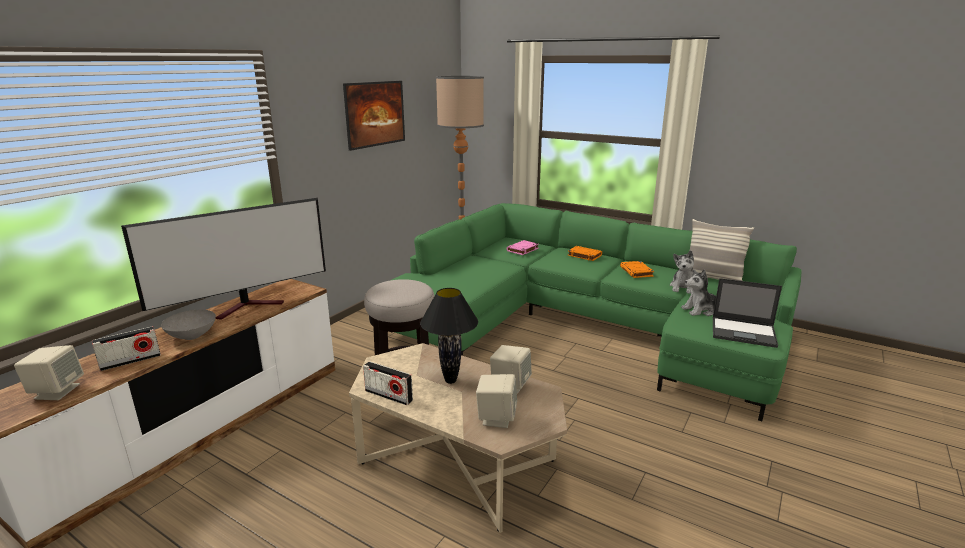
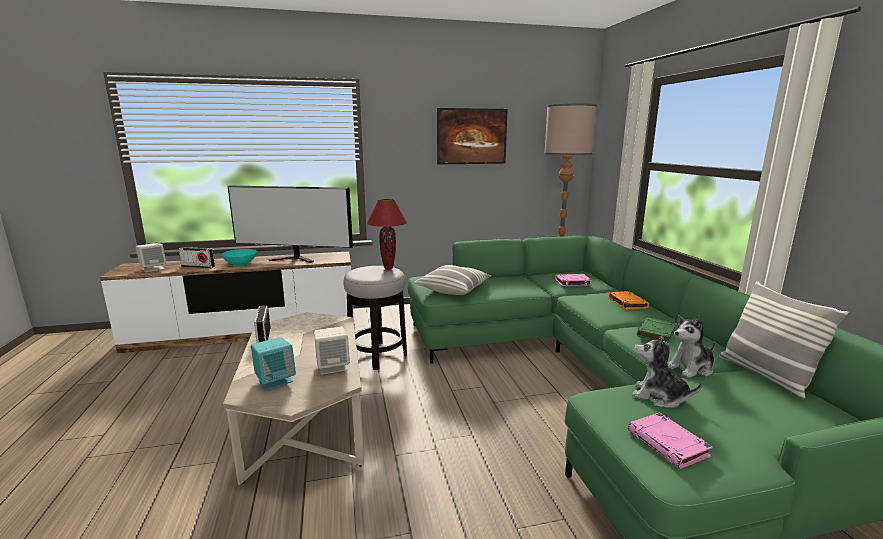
camera: 45 degrees right, 5 degrees down
(193, 336) = (241, 264): grey bowl -> turquoise bowl
(405, 282) = (388, 268): none -> red table lamp
(450, 380) = (310, 345): black table lamp -> none
(451, 285) = (453, 289): none -> pillow
(496, 418) = (275, 380): beige speaker -> turquoise speaker
(636, 272) = (656, 333): orange book -> green book
(744, 332) = (668, 444): laptop -> pink book

